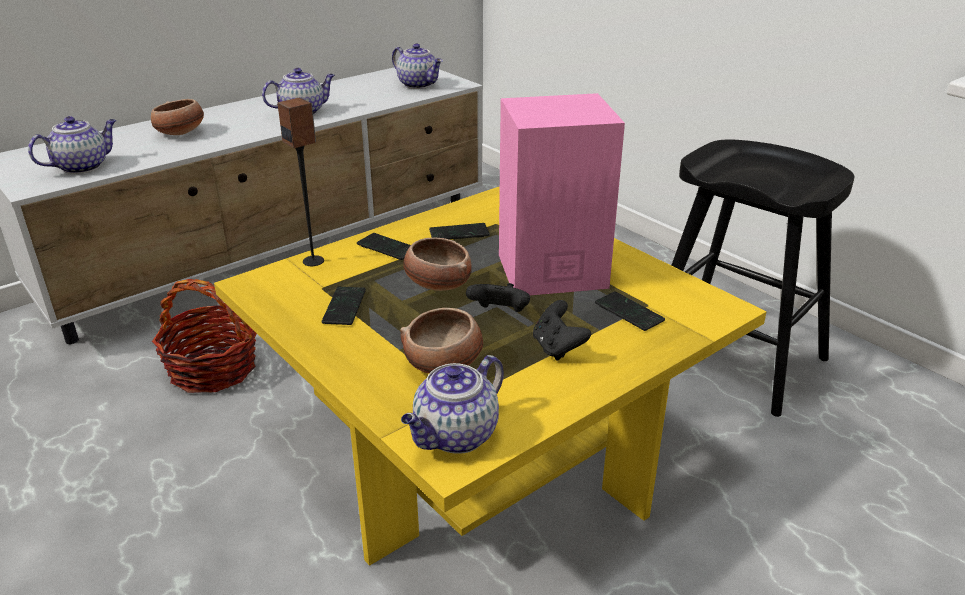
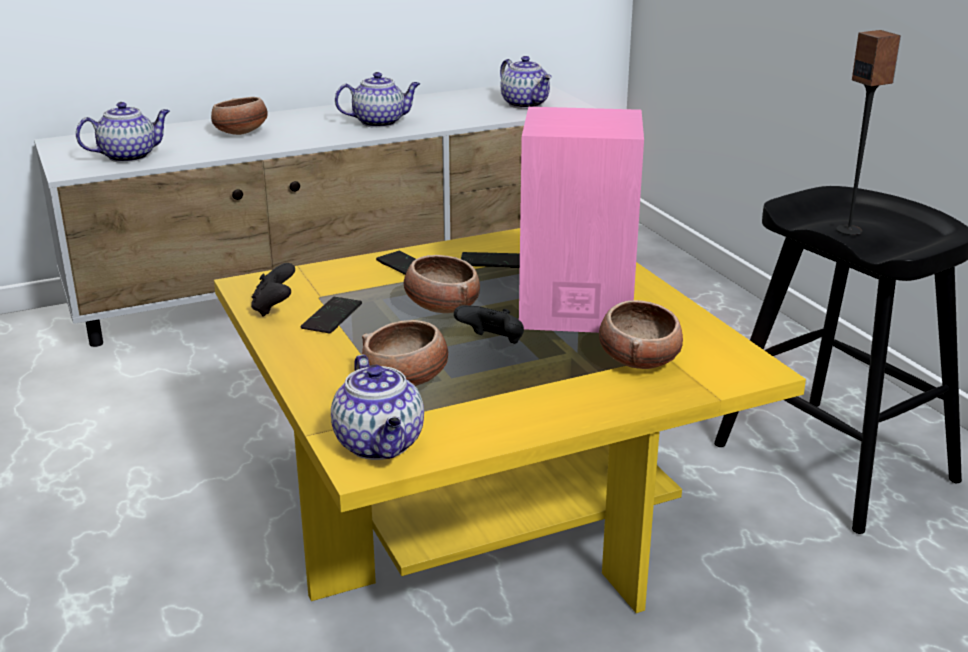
camera: 15 degrees right, 5 degrees down
(213, 369) = (226, 390): basket -> none
(313, 261) = (323, 271): speaker -> speaker (849, 230)
(455, 436) = (380, 445): teapot -> teapot turned 75 degrees counterclockwise
(557, 348) = (536, 382): black game controller -> black game controller (274, 308)
(629, 312) = (639, 360): phone -> bowl

